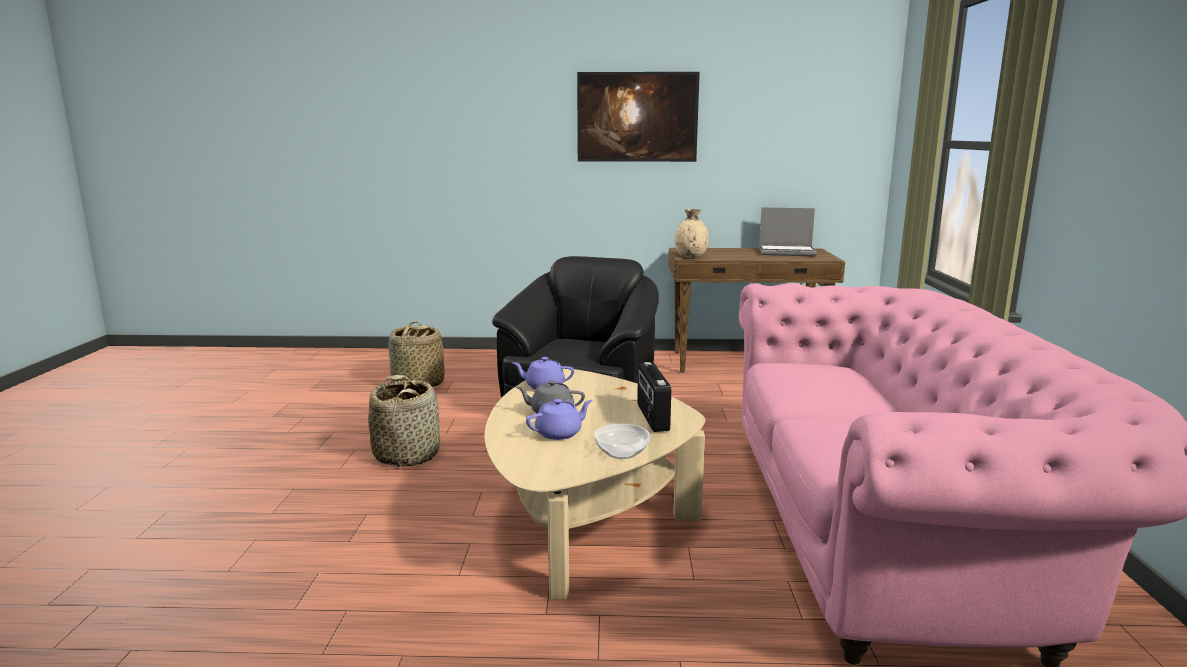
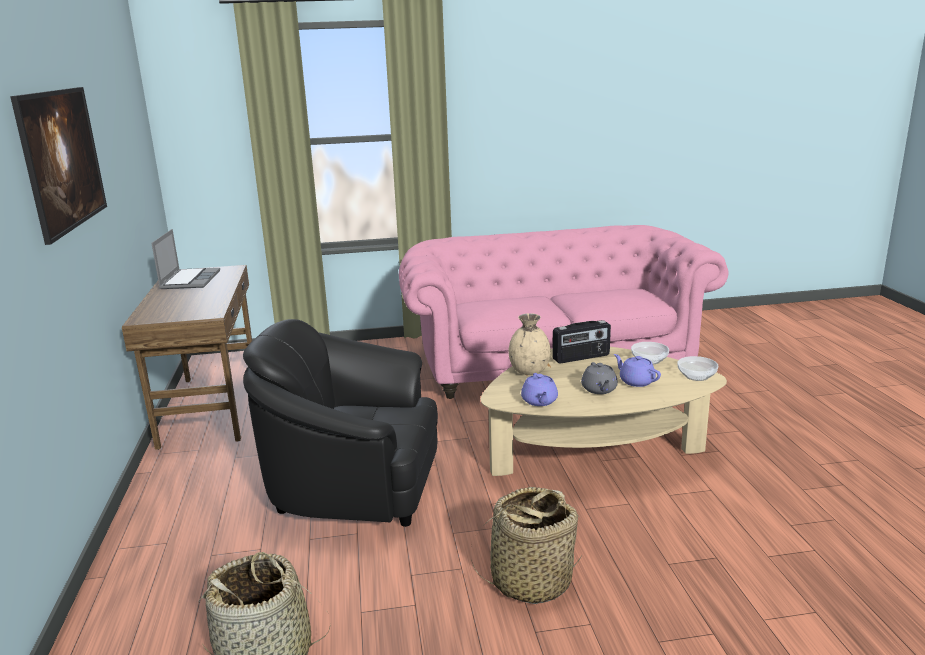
camera: 100 degrees left, 5 degrees up
(548, 471) = (697, 376): none -> bowl
(690, 256) = (205, 312): beige vase -> beige vase (529, 371)

